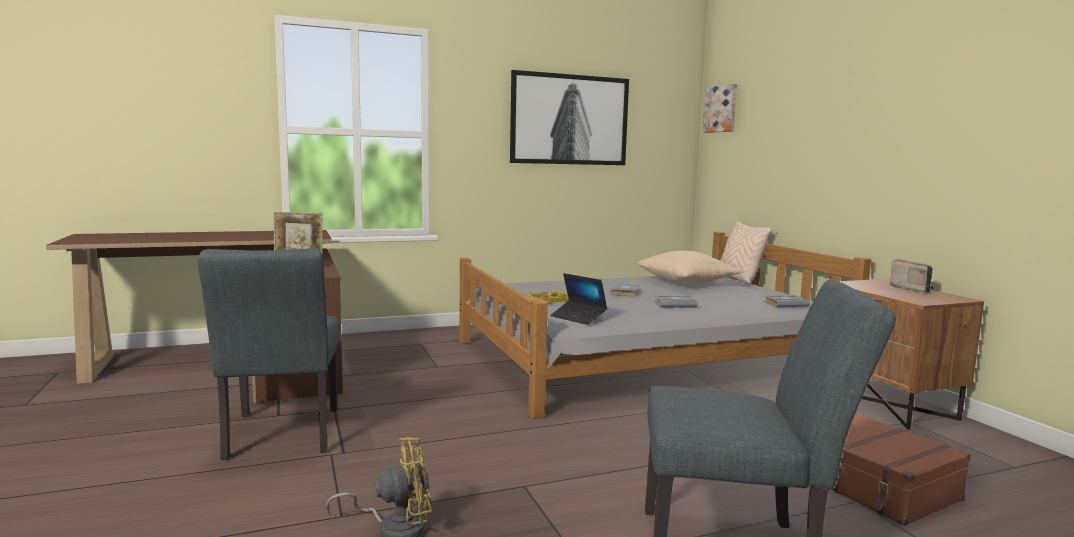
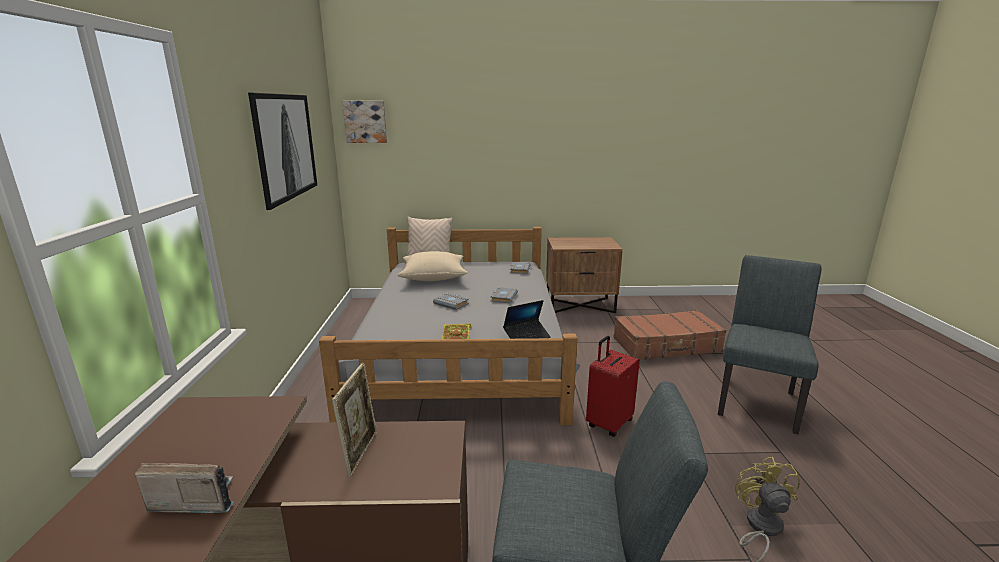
camera: 70 degrees left, 10 degrees up
(553, 437) = (608, 423): none -> red suitcase
(912, 289) = (580, 239): radio -> radio (194, 500)

